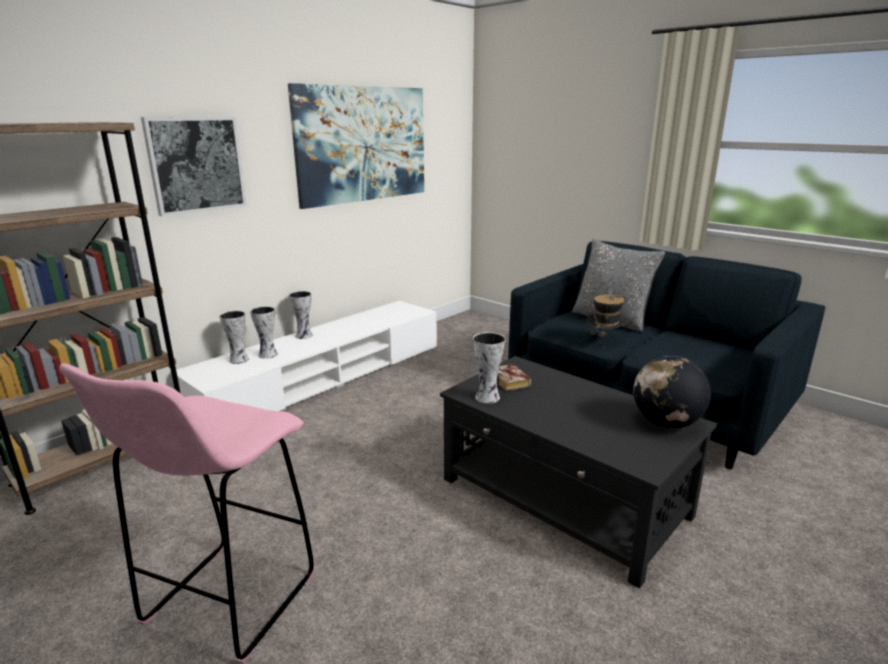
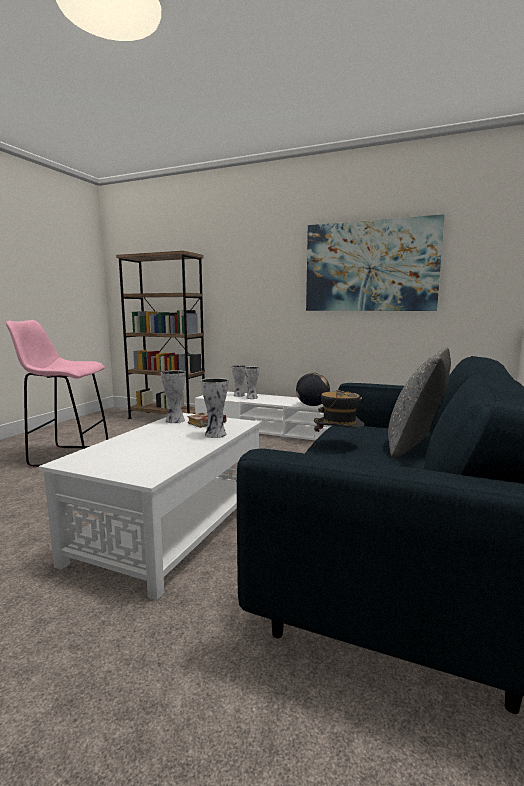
camera: 70 degrees right, 10 degrees down
(196, 164) = (245, 277): picture -> none
(305, 335) = (289, 398): vase -> vase (216, 435)
(564, 498) = (171, 527): black coffee table -> white coffee table
(665, 423) = (145, 467): globe -> globe (312, 405)

